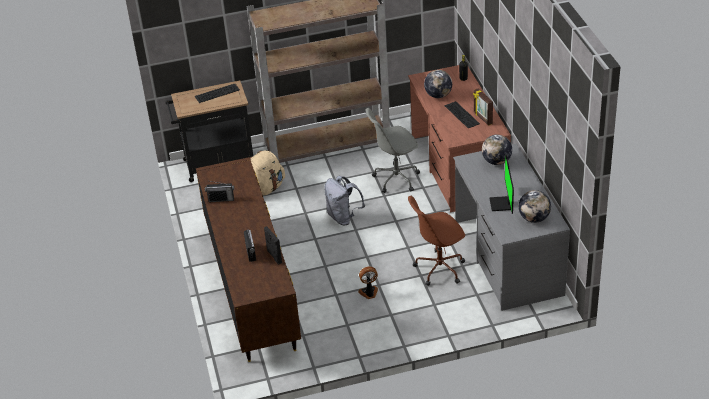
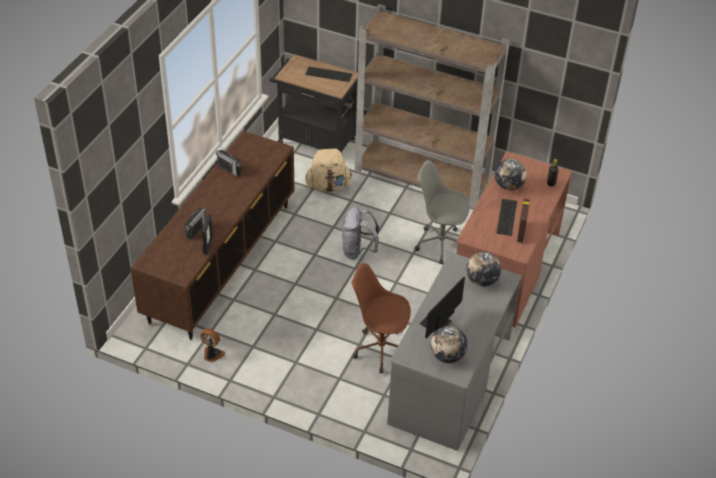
camera: 35 degrees right, 5 degrees up
(369, 293) = (301, 331): fan -> fan (212, 355)

